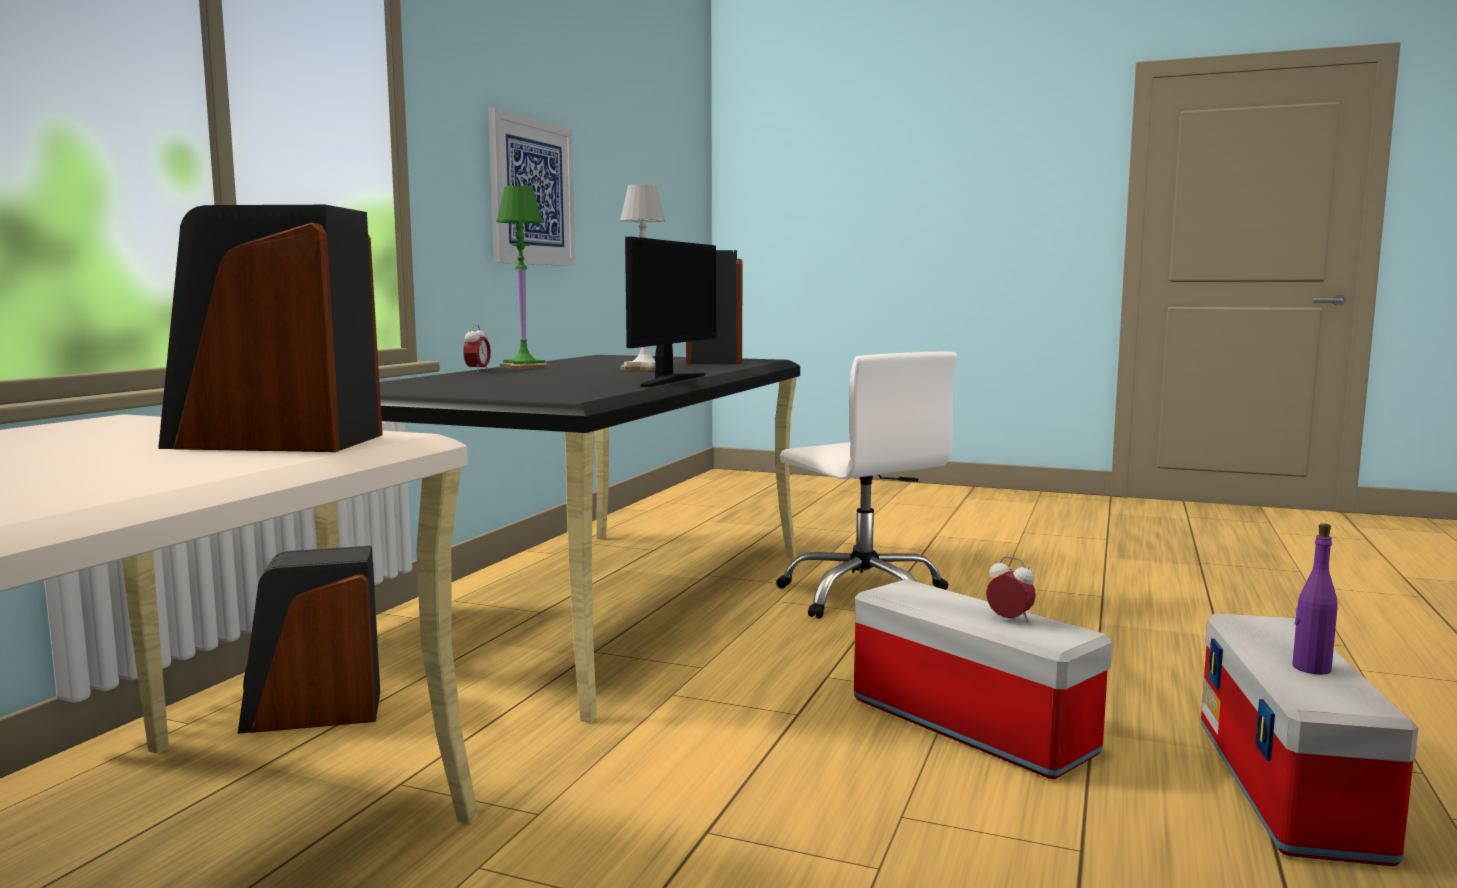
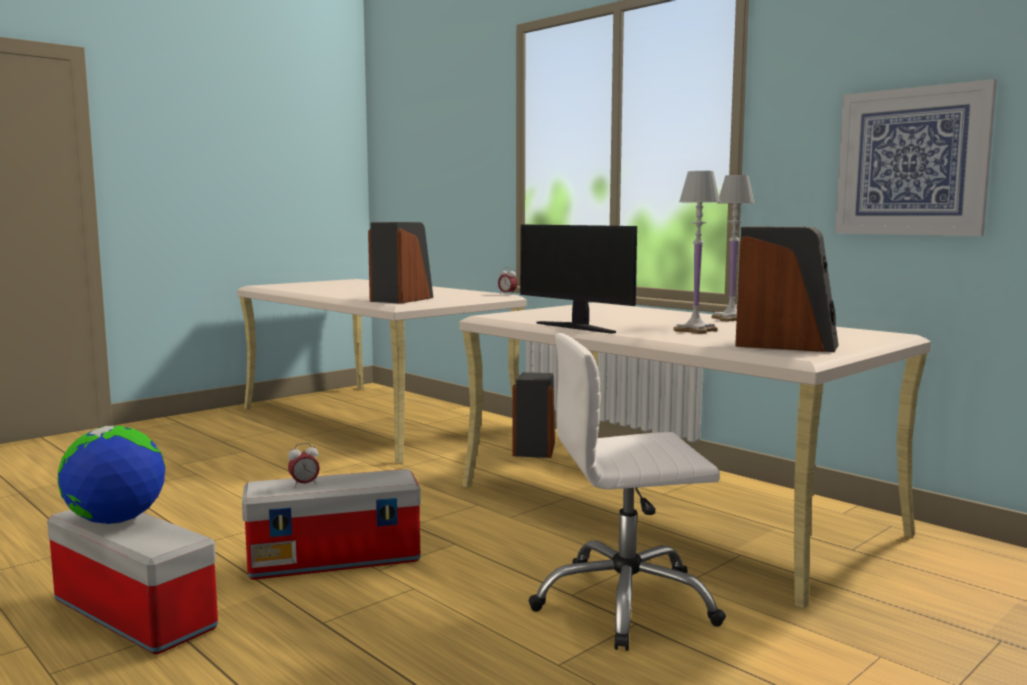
camera: 115 degrees right, 0 degrees up
(477, 371) = (701, 314): alarm clock -> alarm clock (507, 294)
(524, 367) = (731, 319): green table lamp -> white table lamp
(597, 604) = (671, 509): black desk -> beige desk
(1310, 668) = (116, 521): purple bottle -> globe

